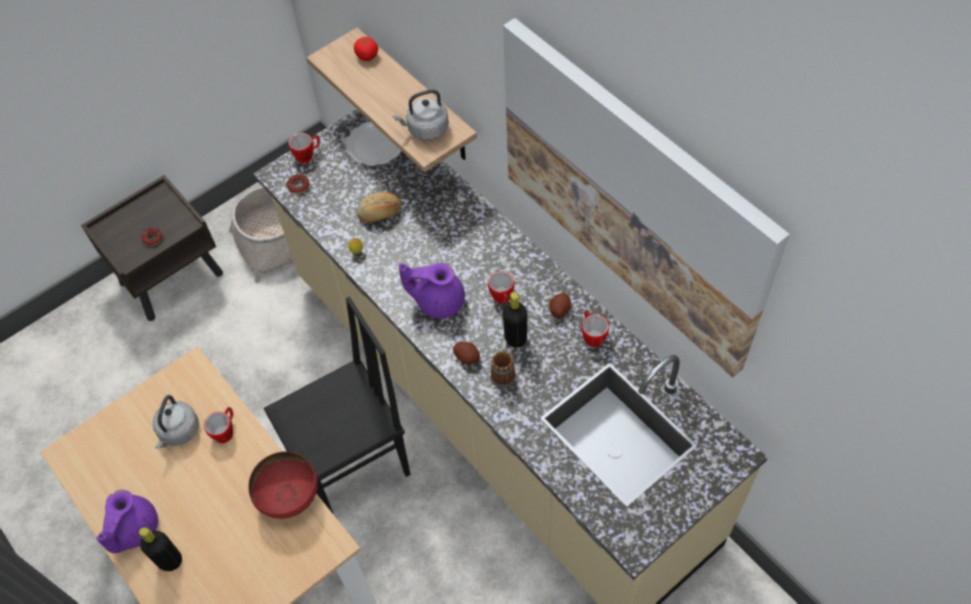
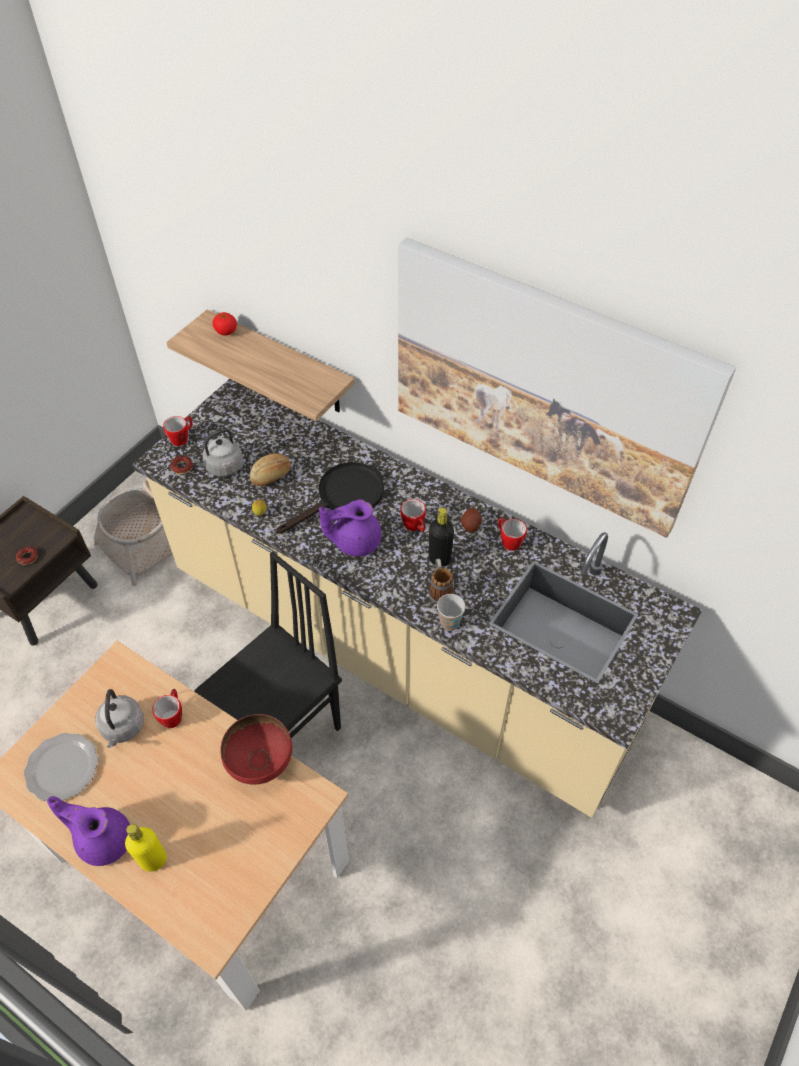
camera: 20 degrees left, 5 degrees down
(133, 530) = (103, 839): purple teapot -> purple teapot turned 120 degrees clockwise
(170, 561) = (153, 859): black bottle -> yellow bottle
(375, 145) = (245, 417): plate -> plate (61, 768)
(426, 129) = (306, 384): grey kettle -> grey kettle (222, 467)
(442, 252) = (343, 497): none -> black frying pan
(467, 357) = (400, 585): potato -> none
(501, 407) = (449, 623): none -> cup

